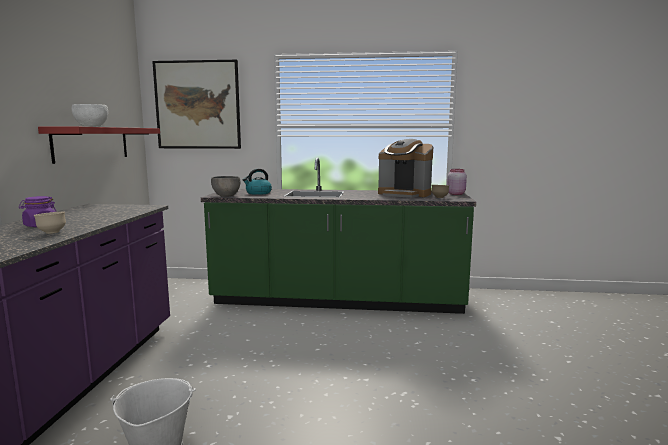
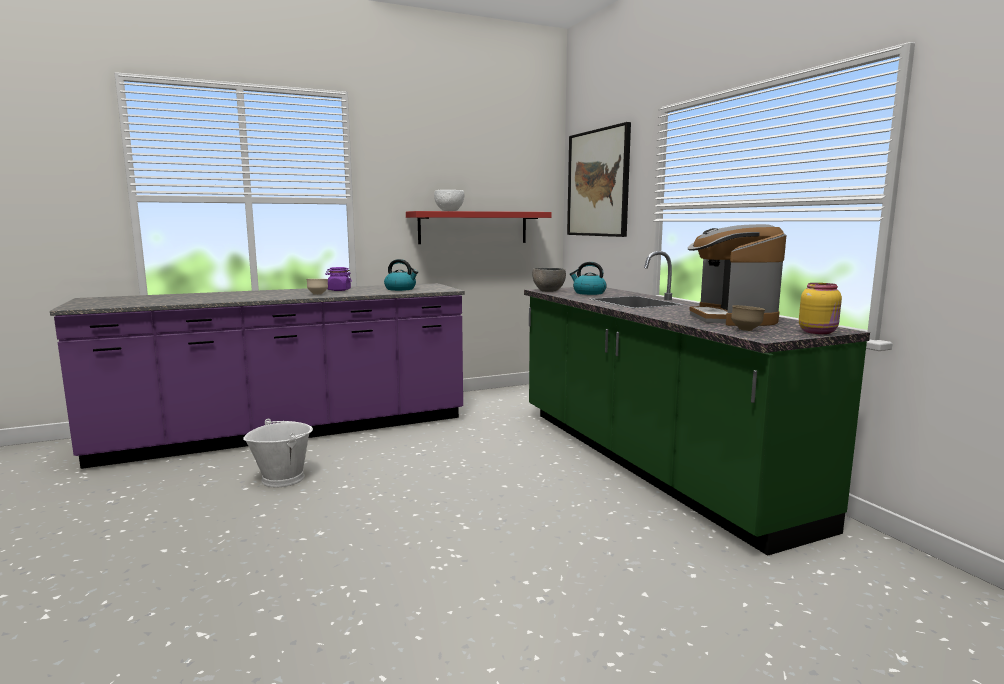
camera: 60 degrees right, 0 degrees up
(103, 213) = (401, 289): none -> kettle
(456, 194) = (818, 332): pink jar -> yellow jar

